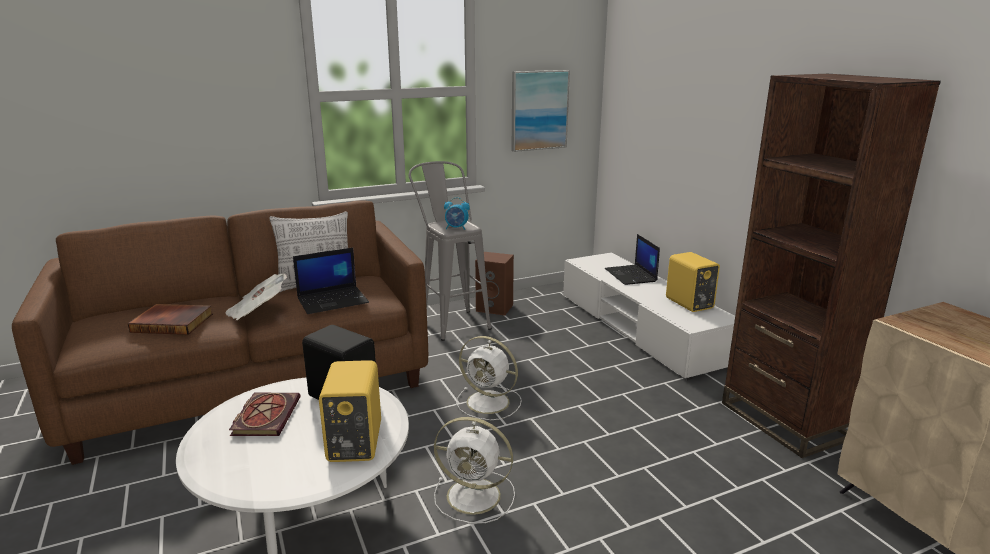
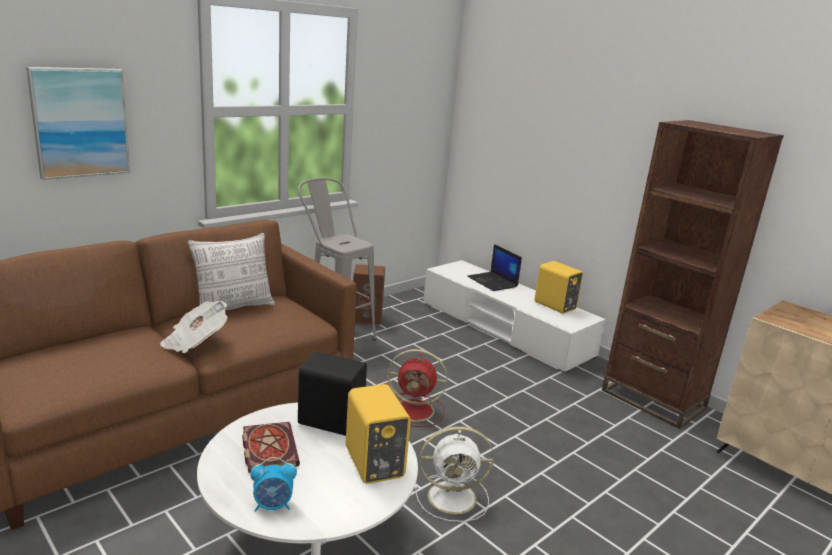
camera: 20 degrees left, 0 degrees up
(173, 322) = (113, 360): book -> none
(333, 300) = (267, 324): laptop -> none
(456, 228) = (350, 244): alarm clock -> alarm clock (273, 505)
(490, 403) = (416, 410): white fan -> red fan
(539, 110) = (404, 128): picture -> picture (80, 122)

